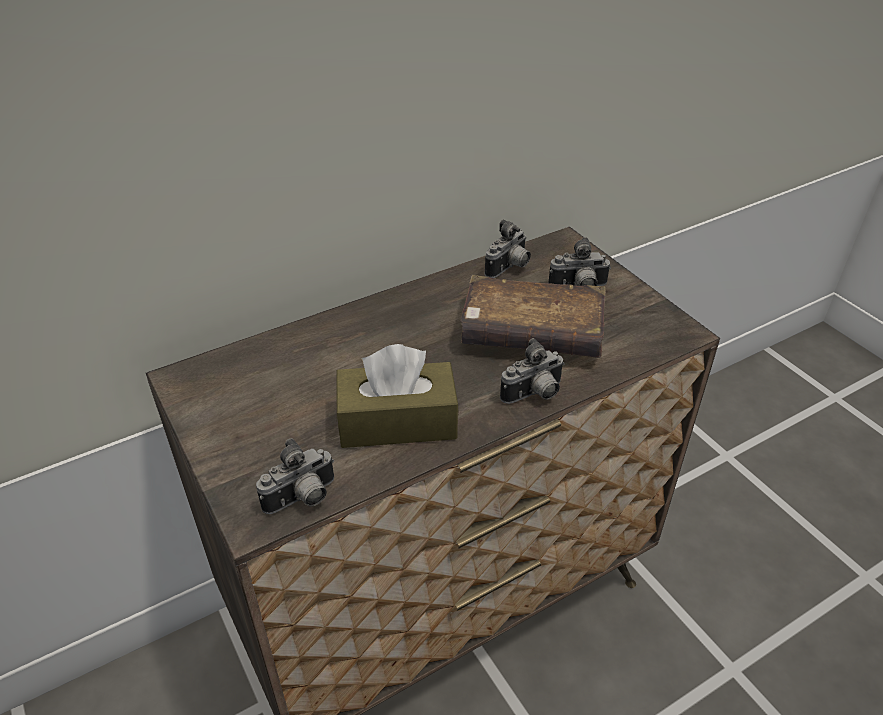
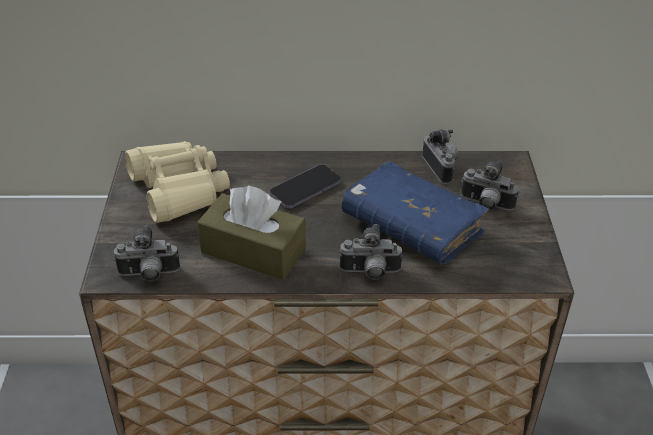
camera: 30 degrees right, 0 degrees up
(256, 390) = (179, 190): none -> beige binoculars
(395, 336) = (305, 188): none -> phone
(509, 268) = (441, 168): camera -> camera turned 90 degrees counterclockwise
(531, 333) = (411, 226): brown book -> blue book

